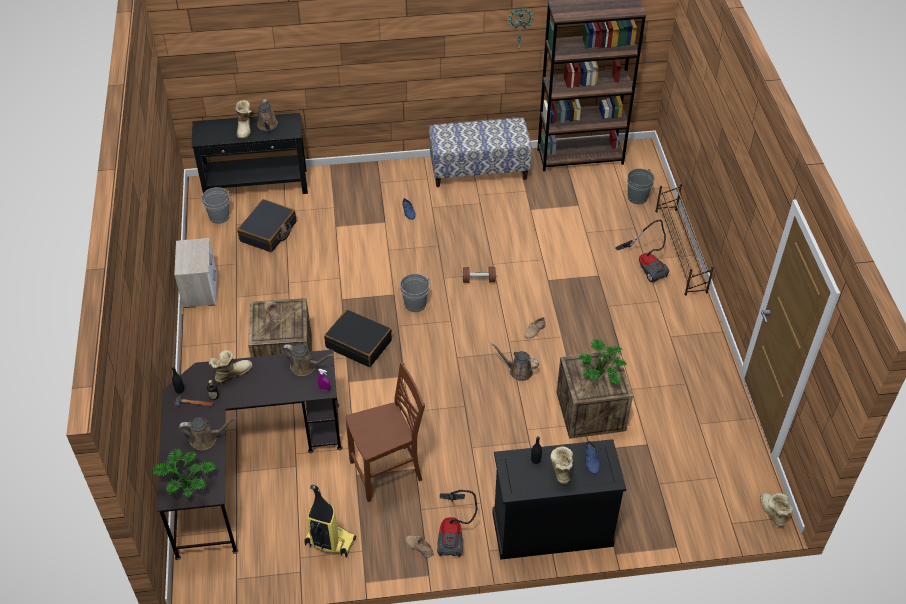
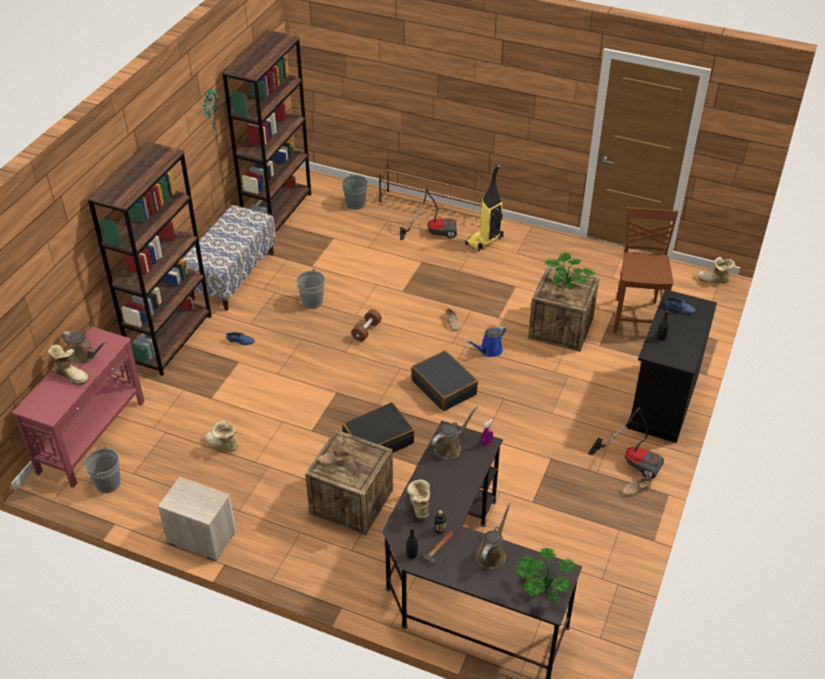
camera: 60 degrees left, 5 degrees down
(257, 186) = (92, 436): black console table -> red console table
(268, 232) = (170, 451): black suitcase -> black suitcase (444, 387)
(329, 542) = (597, 550): vacuum cleaner -> vacuum cleaner (484, 241)
(380, 174) = (171, 340): none -> brown bookcase
(388, 472) = (543, 478): brown chair -> brown chair (636, 316)
(415, 304) = (361, 383): grey bucket -> grey bucket (312, 302)
(518, 371) = (489, 350): brown watering can -> blue watering can
(560, 469) = (678, 328): boot -> boot (221, 445)

